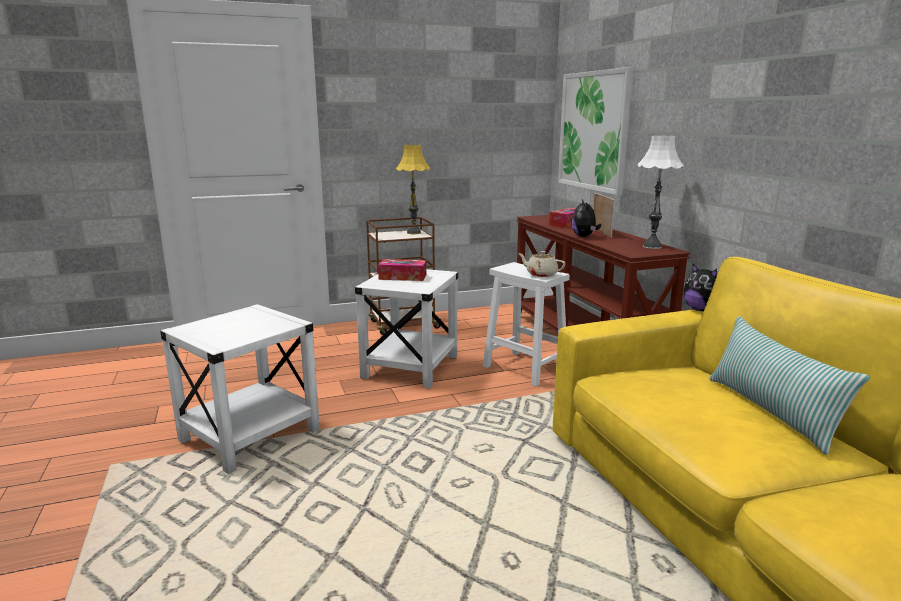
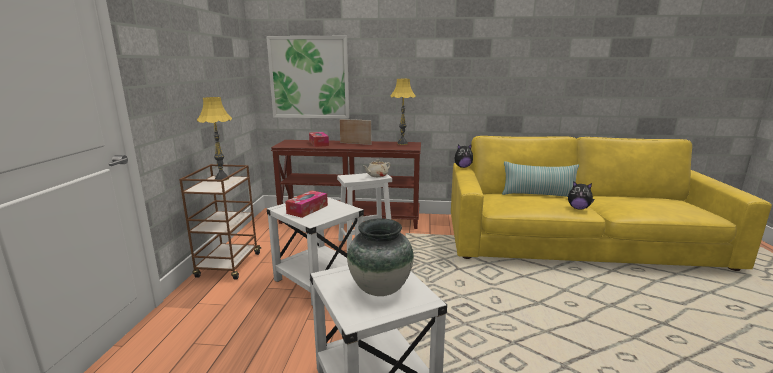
camera: 65 degrees left, 0 degrees up
(234, 328) = (379, 289): none -> vase
(584, 236) = (360, 147): plush toy -> plush toy (578, 208)
(652, 246) = (402, 143): white table lamp -> yellow table lamp

